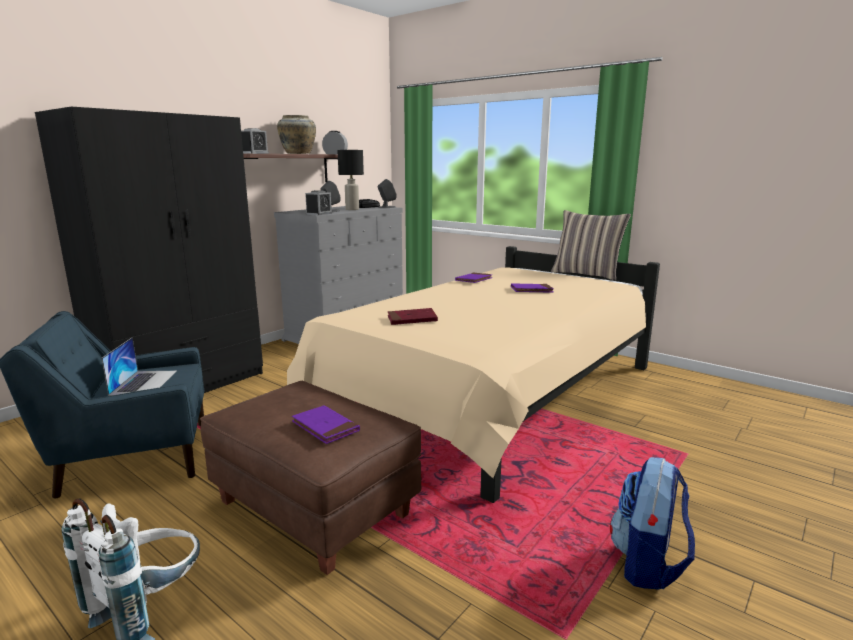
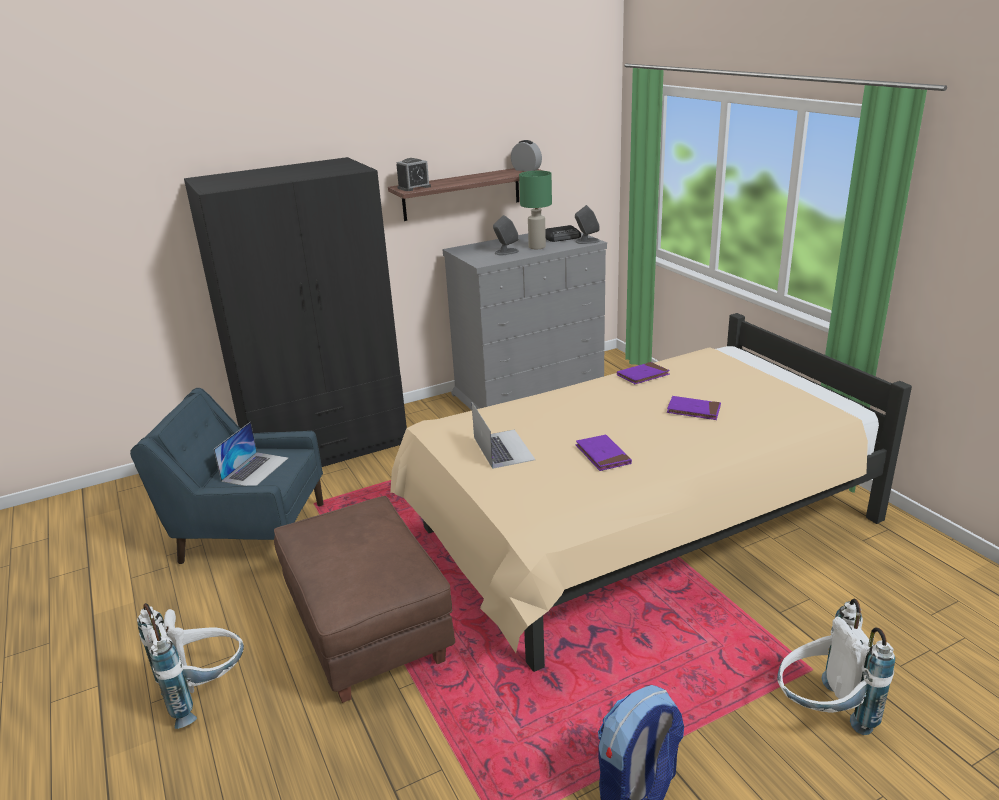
camera: 25 degrees right, 10 degrees up
(298, 153) = (472, 178): beige vase -> none
(319, 214) = (485, 260): alarm clock -> none
(325, 427) = (359, 570): purple book -> purple book (602, 455)
(352, 209) = (537, 247): black table lamp -> green table lamp
(412, 319) = (503, 448): red book -> laptop
(586, 274) = (816, 378): pillow -> none
(720, 478) = (822, 714): none -> white backpack

